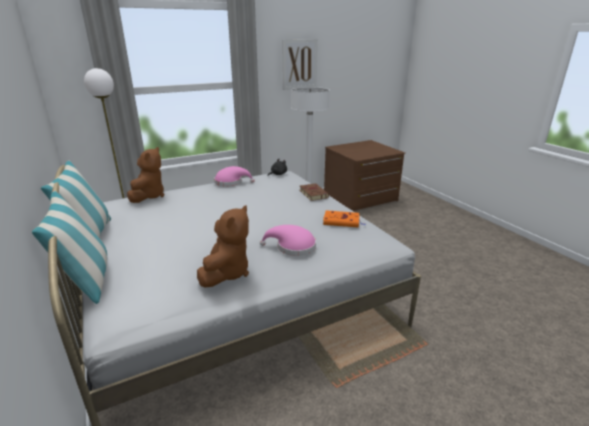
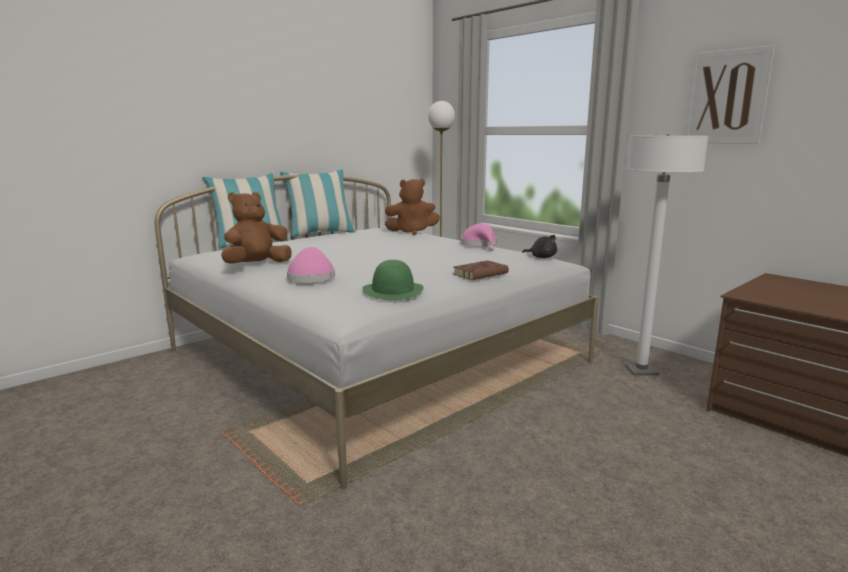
camera: 75 degrees right, 10 degrees down
(226, 273) = (257, 265): brown plush toy -> brown plush toy turned 135 degrees clockwise
(342, 221) = (393, 290): orange book -> green hat

